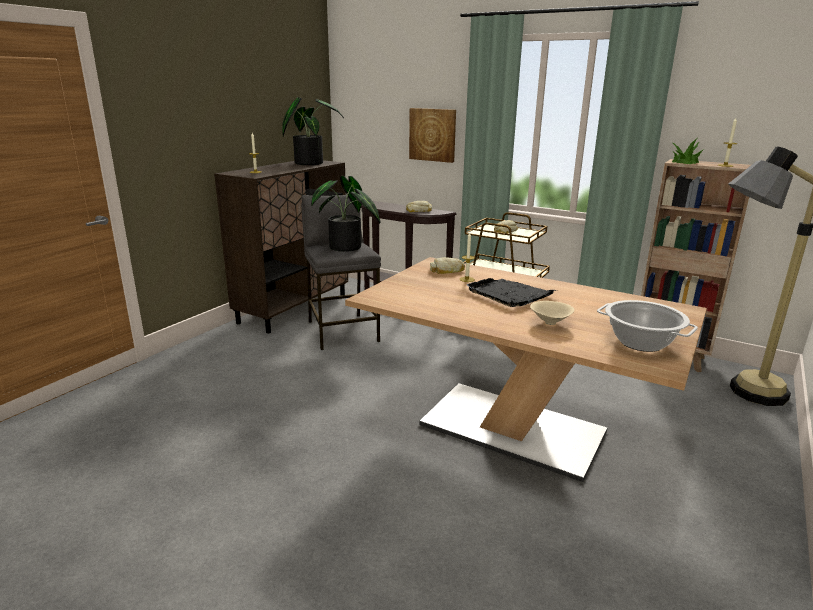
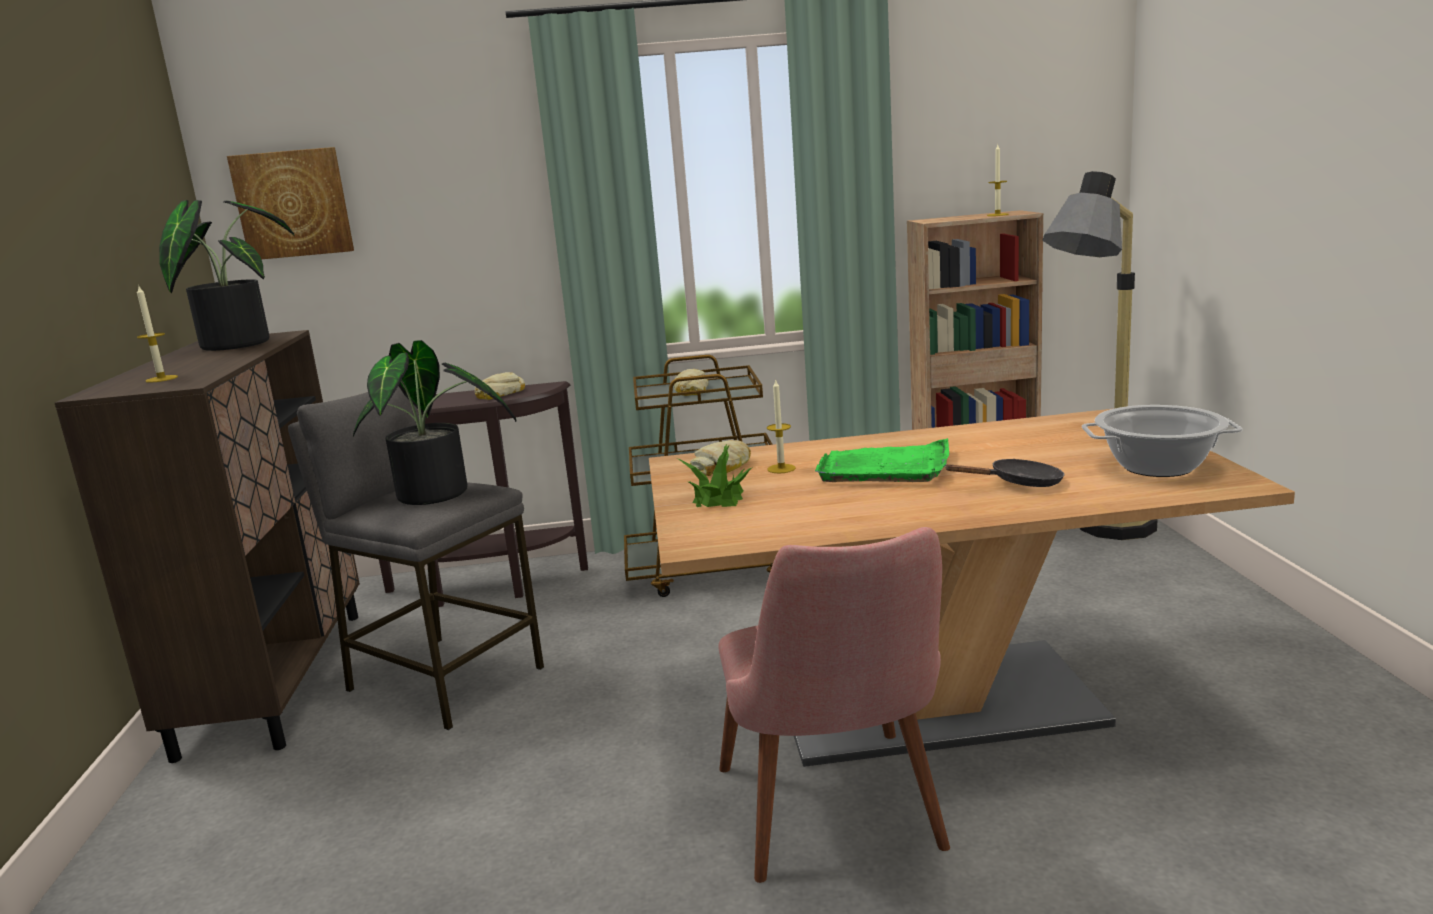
camera: 35 degrees left, 5 degrees down
(400, 452) = (839, 825): none -> pink chair
(433, 135) = (474, 246): picture -> picture (293, 204)
(509, 294) = (885, 468): black tray -> green tray
(550, 323) = (1019, 483): beige bowl -> black frying pan
(685, 162) = (941, 219): potted plant -> potted plant (719, 497)

